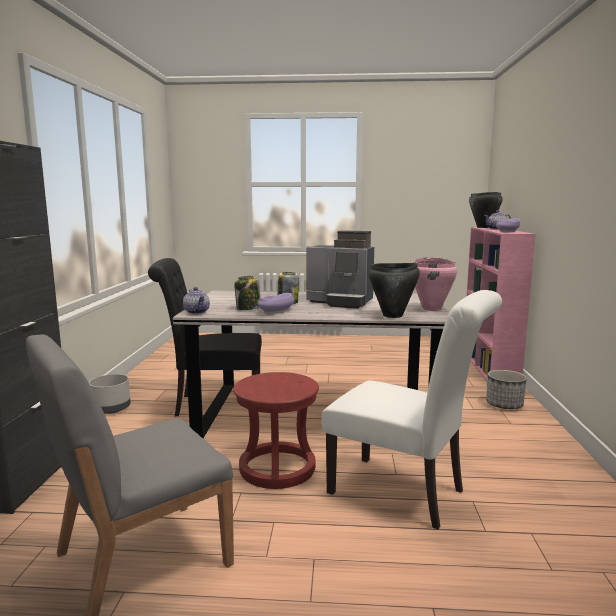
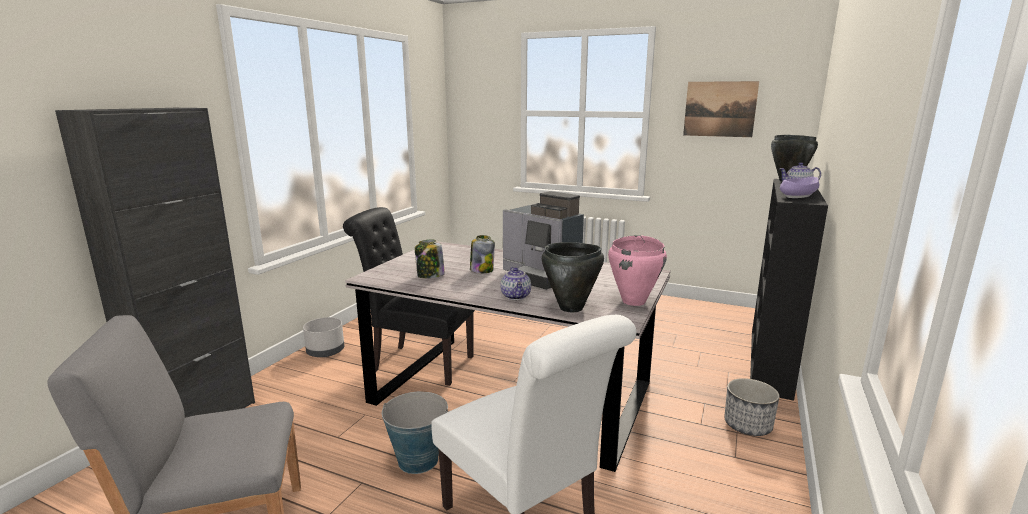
camera: 20 degrees right, 5 degrees up
(197, 312) = (376, 275): teapot -> teapot (516, 296)
(276, 311) = (453, 283): purple bowl -> none
(277, 468) = (417, 460): red stool -> bucket
(416, 178) = (719, 109): none -> picture
(489, 367) = (770, 363): pink bookcase -> black bookcase

